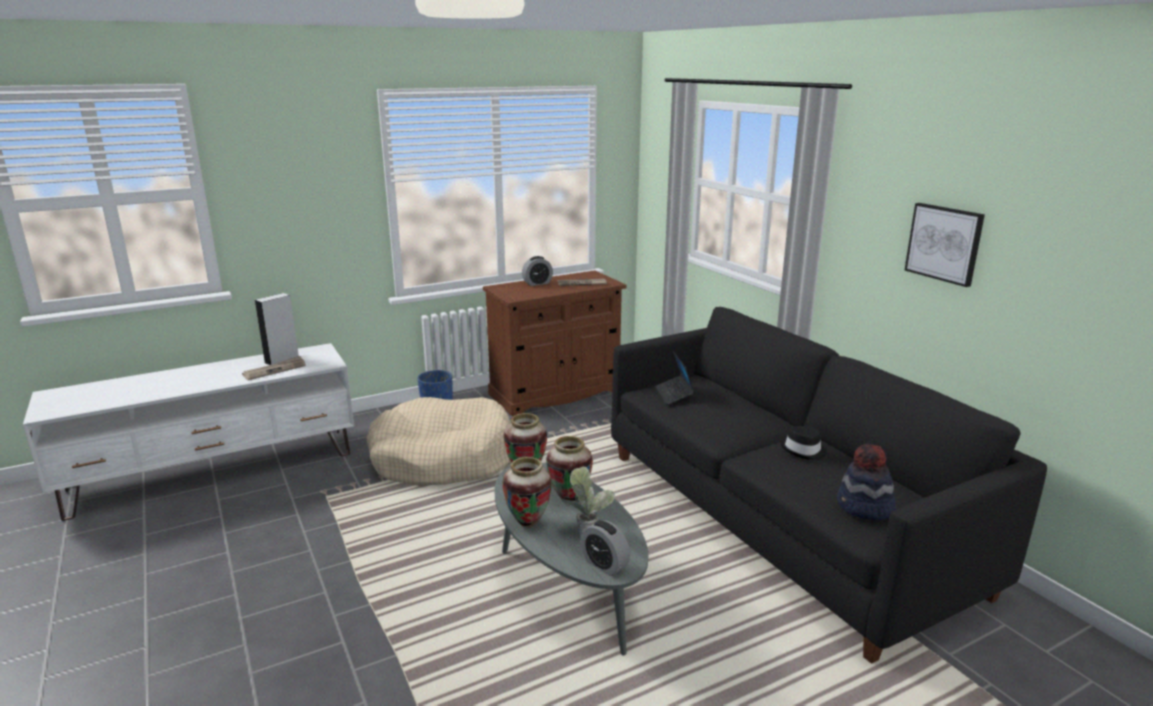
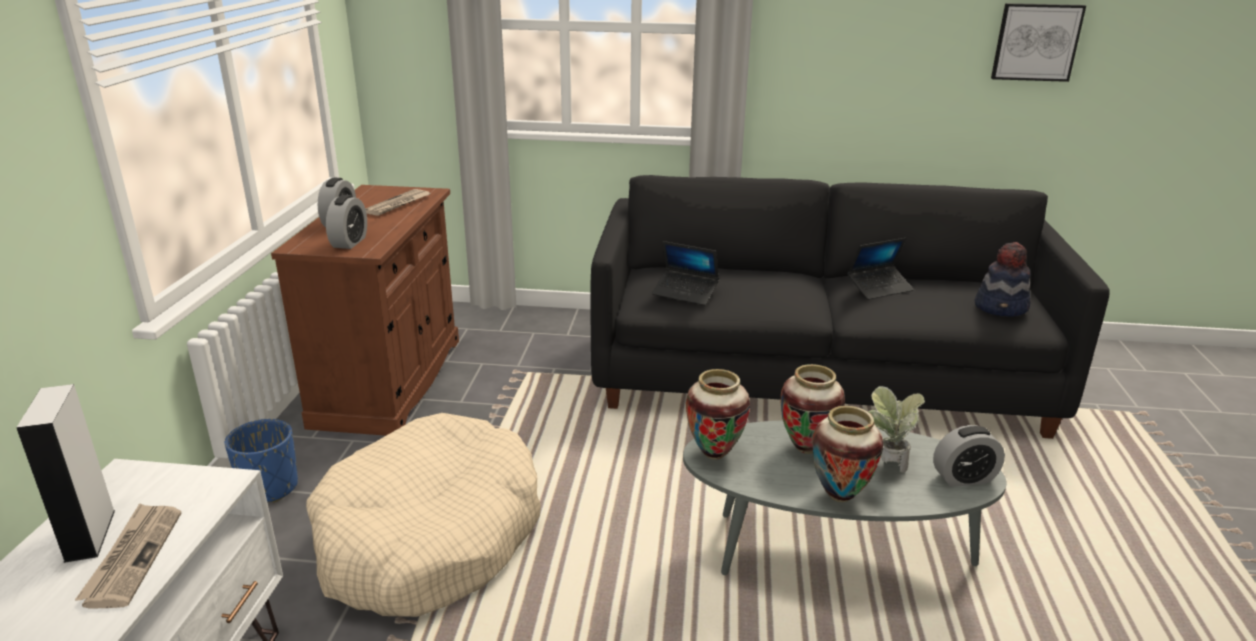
camera: 55 degrees left, 5 degrees up
(517, 292) = (349, 242): none -> alarm clock
(804, 451) = (879, 288): black hat -> laptop
(944, 243) = (893, 43): picture -> picture (1036, 42)

